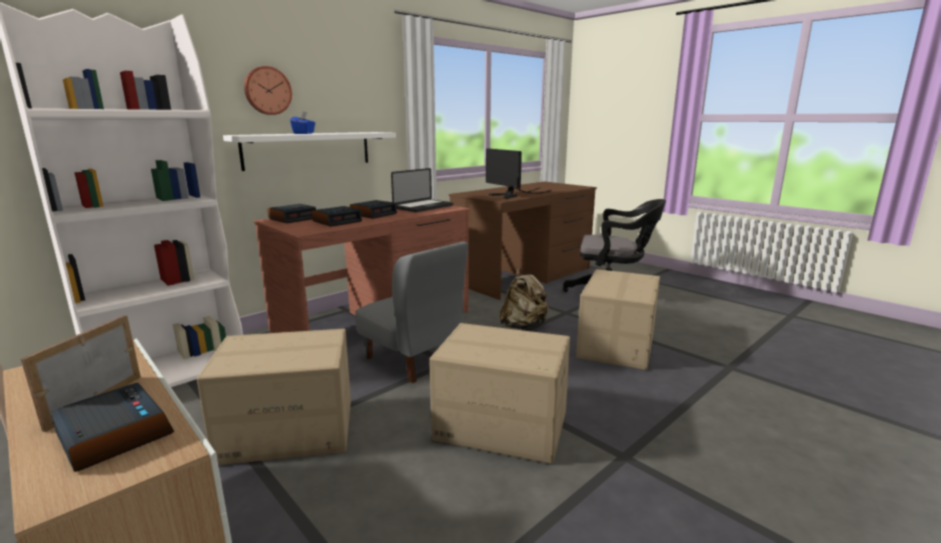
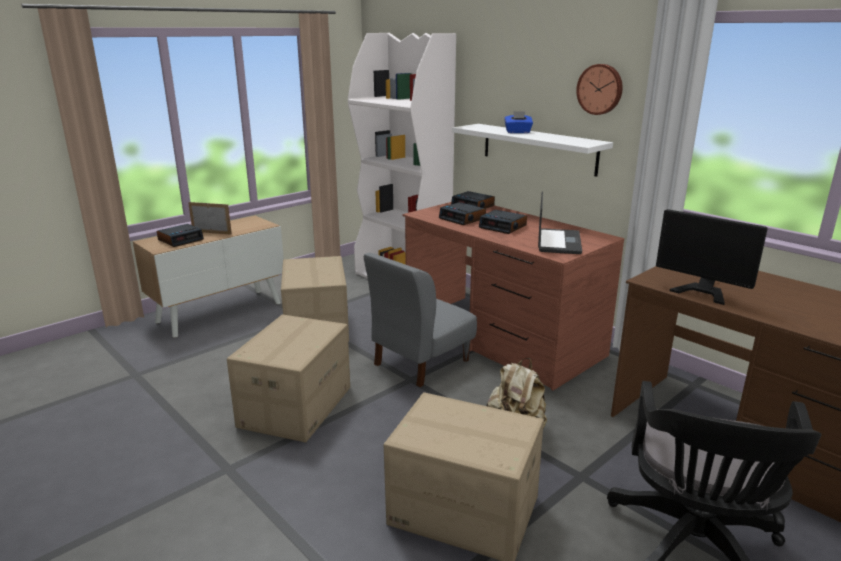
camera: 90 degrees right, 5 degrees up
(267, 90) = (513, 88): wall clock -> wall clock (600, 89)
(423, 207) = (559, 242): laptop -> laptop turned 120 degrees counterclockwise
(512, 195) = (707, 288): monitor -> monitor turned 105 degrees counterclockwise

